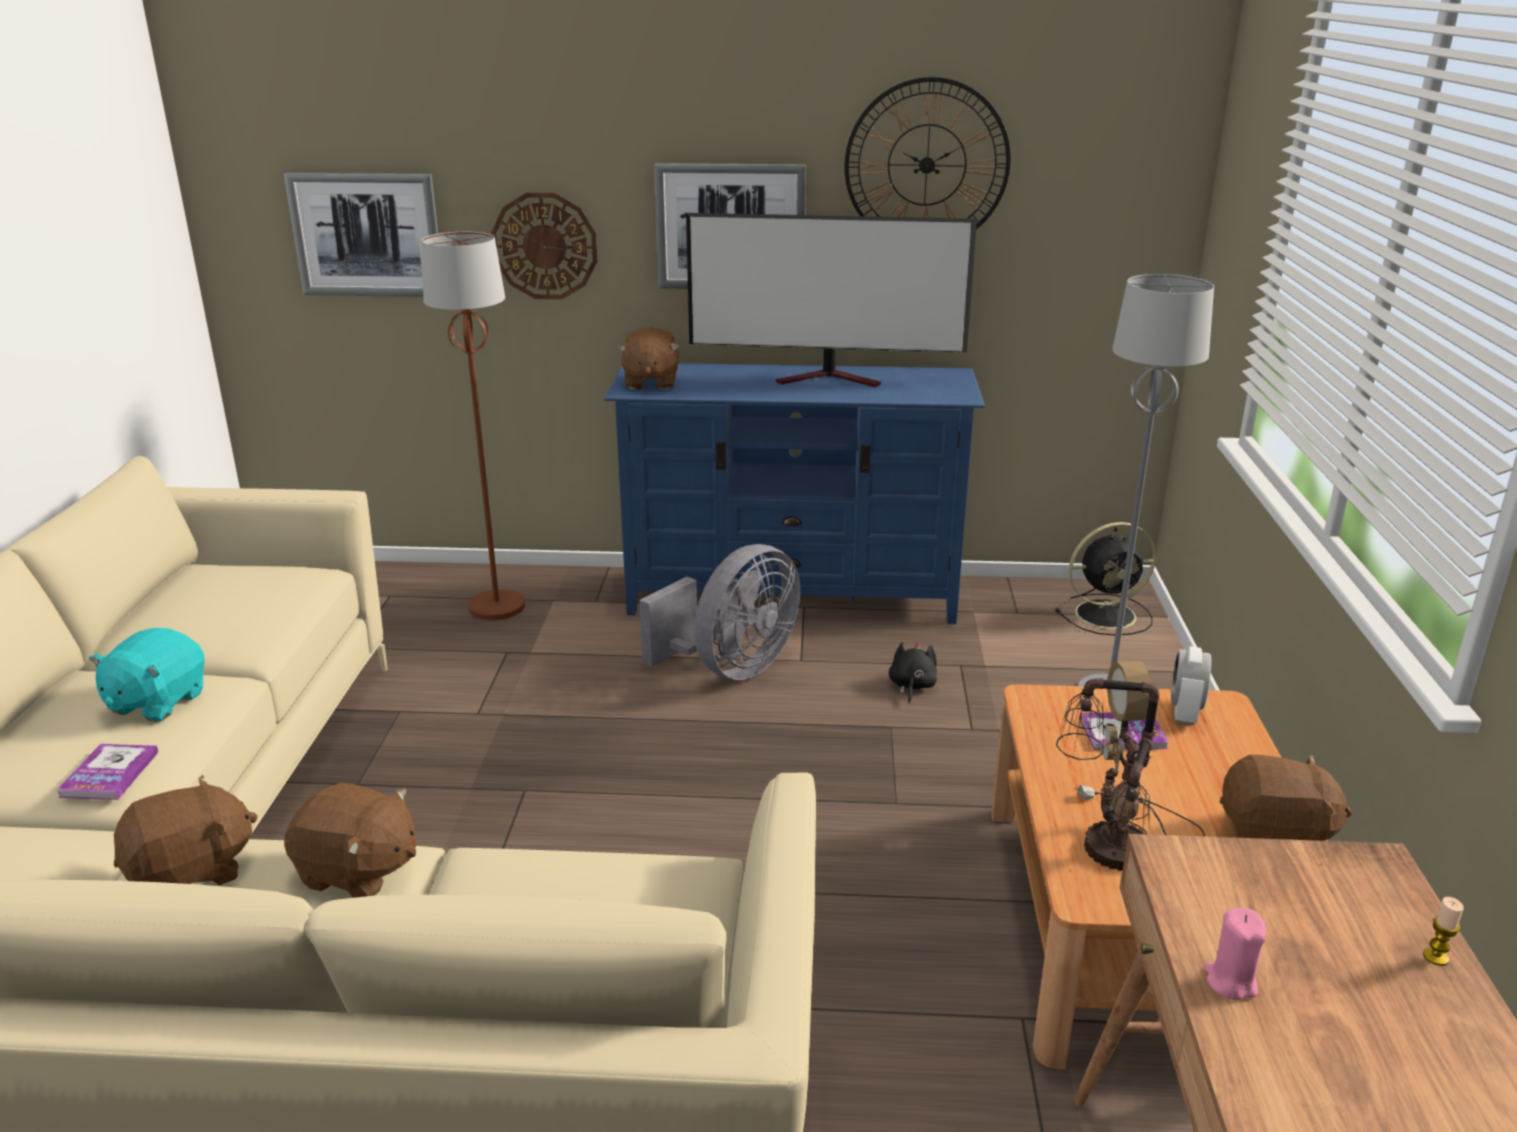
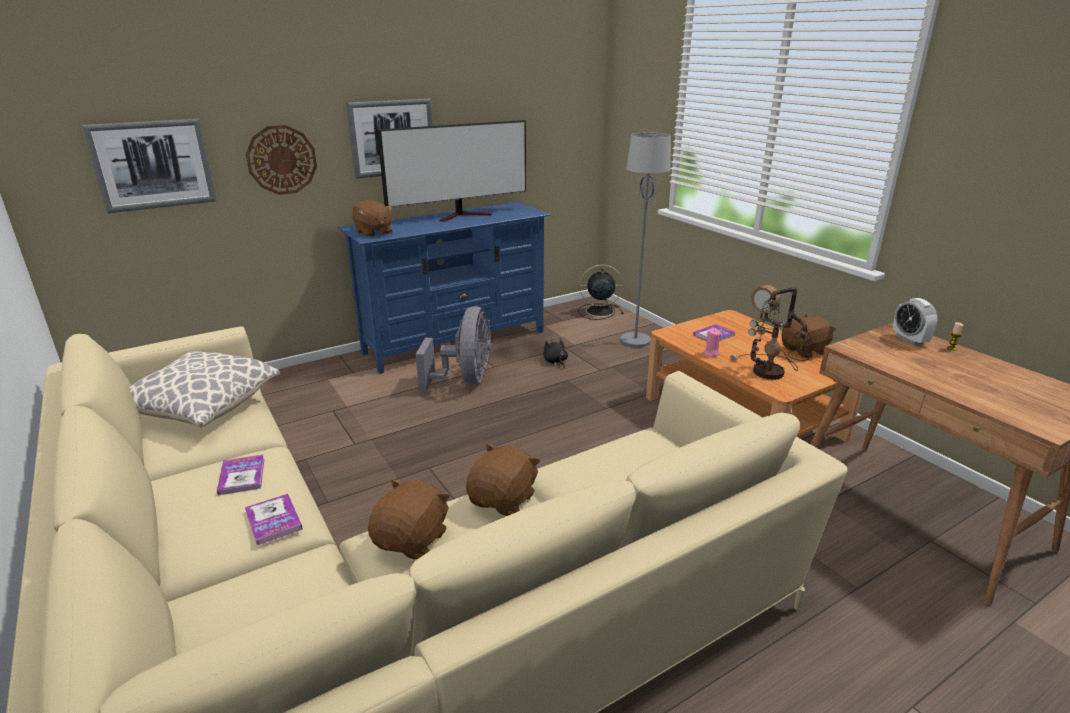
camera: 35 degrees left, 0 degrees up
(156, 702) = (242, 476): turquoise plush toy -> book
(236, 595) = (202, 408): none -> pillow
(358, 872) = (503, 500): brown plush toy -> brown plush toy turned 45 degrees counterclockwise
(496, 606) = (296, 391): brown floor lamp -> none
(926, 165) = (488, 95): wall clock -> none
(1108, 615) = (598, 311): black fan -> black fan turned 135 degrees counterclockwise
(1184, 713) = (723, 322): alarm clock -> alarm clock (909, 340)
(1230, 981) = (921, 375): pink candle -> pink candle (711, 353)

